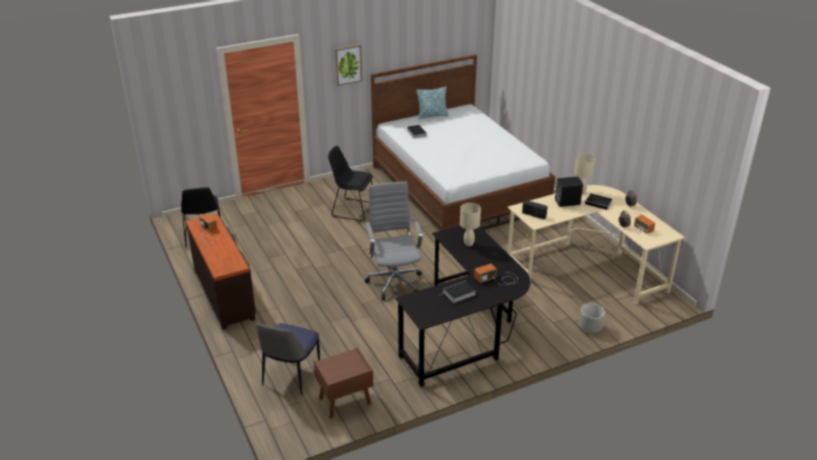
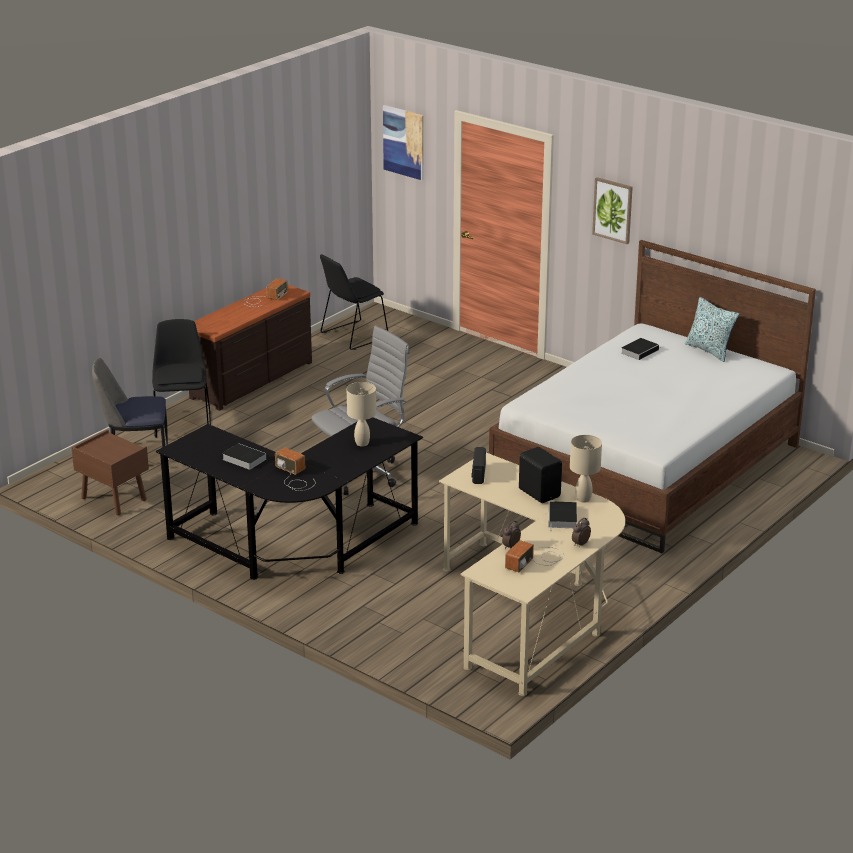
camera: 65 degrees right, 5 degrees down
(173, 89) = (404, 142): none -> picture
(352, 209) = (504, 404): black chair -> black chair (182, 423)
(590, 328) = (373, 637): grey planter -> none

